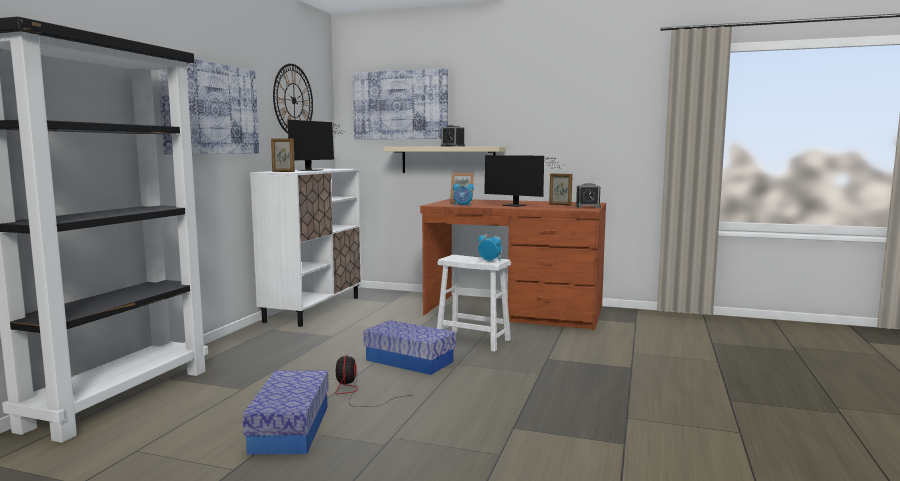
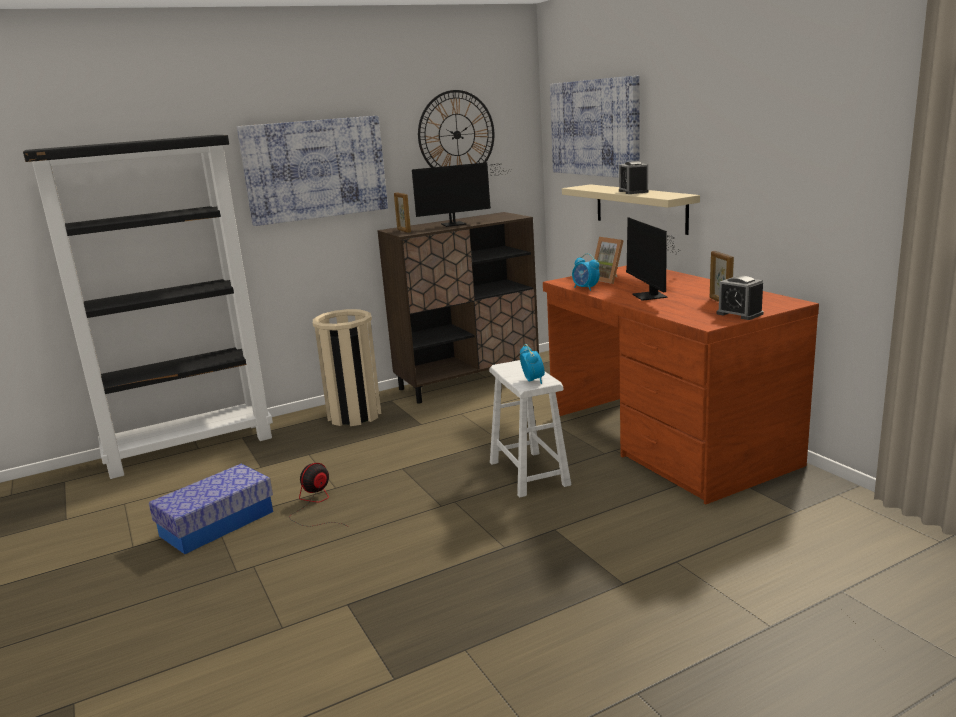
camera: 45 degrees right, 10 degrees up
(257, 343) = (354, 415): none -> beige trash can
(314, 309) = (468, 381): white cabinet -> brown cabinet
(409, 361) = (422, 480): storage box -> none

